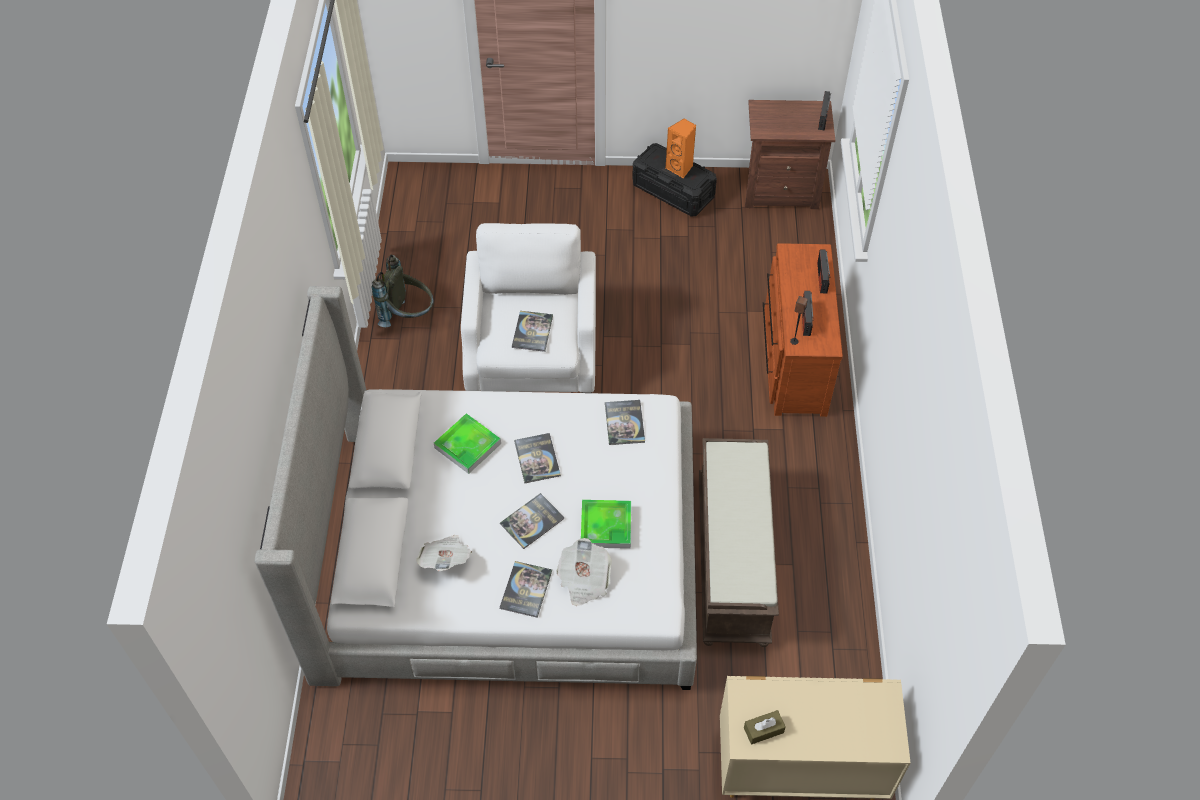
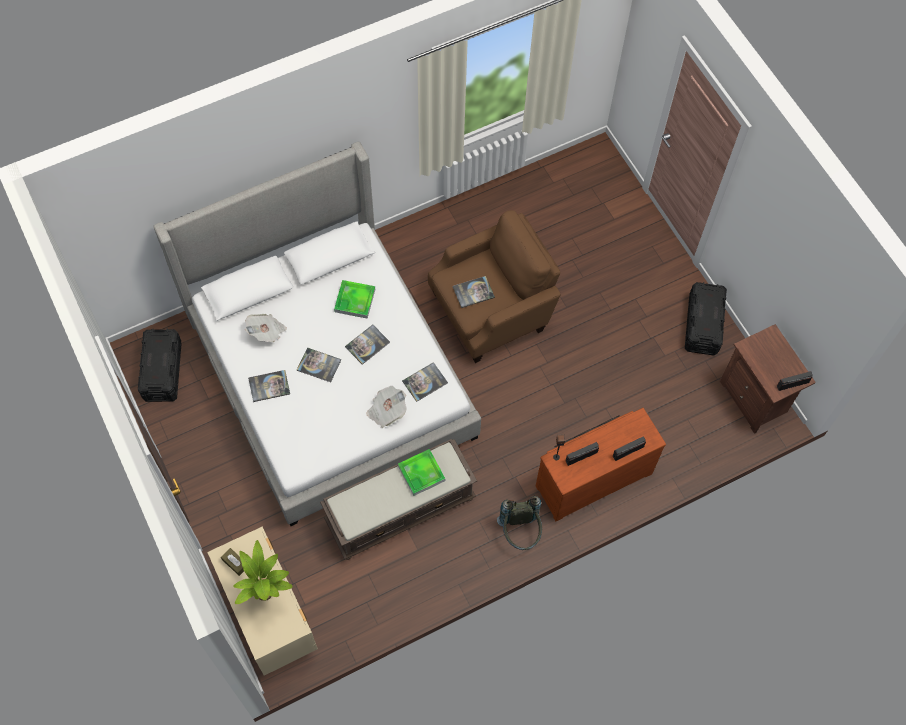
camera: 60 degrees right, 10 degrees up
(374, 753) = (163, 371): none -> black storage box
(408, 316) = (479, 218): grey backpack -> grey backpack (520, 533)
(533, 358) = (491, 310): white armchair -> brown armchair
(584, 580) = (292, 415): newspaper -> newspaper (386, 411)
(606, 526) = (338, 409): tray -> tray (421, 473)
(680, 168) = (710, 316): orange speaker -> none
(825, 708) = (268, 593): none -> potted plant

